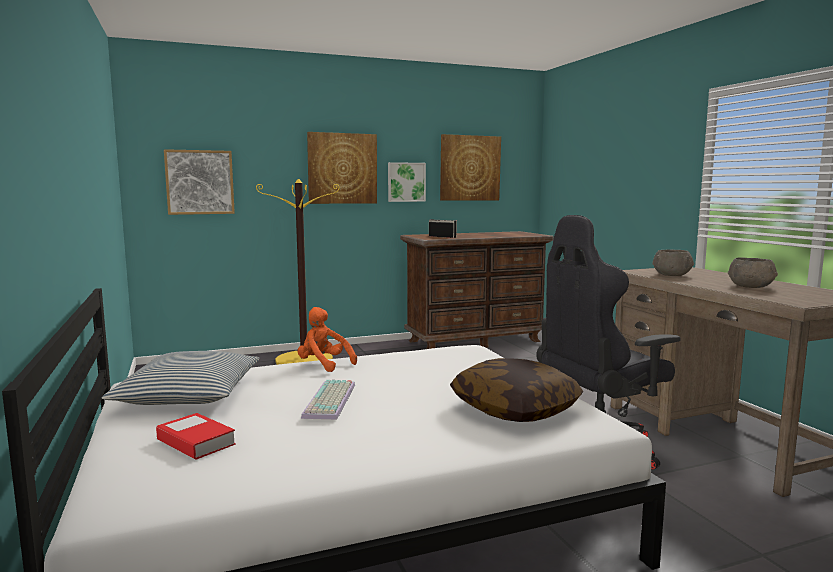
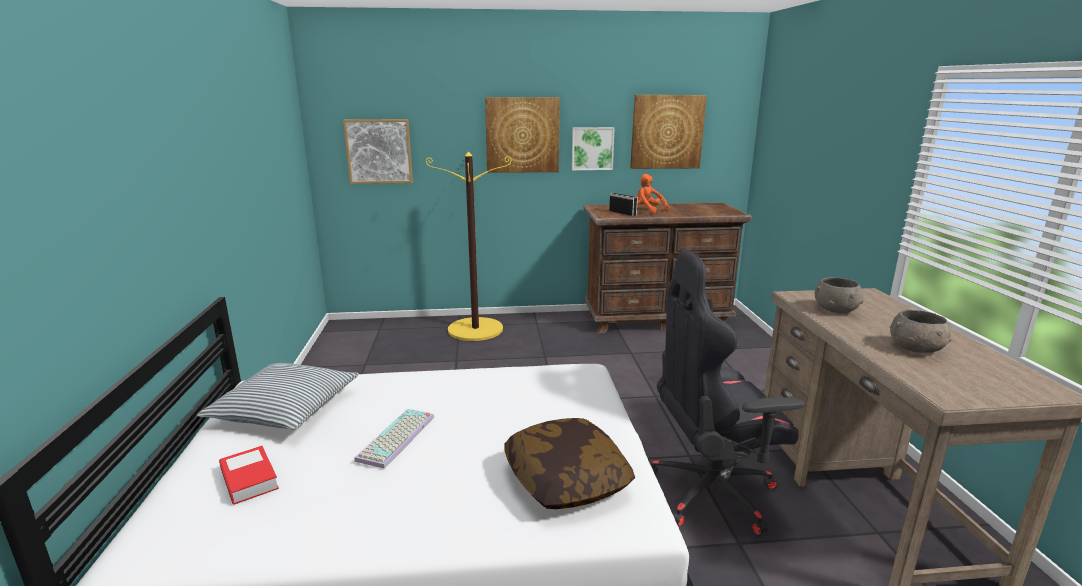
camera: 15 degrees right, 10 degrees up
(324, 365) = (427, 380): orange plush toy -> orange plush toy (647, 210)

